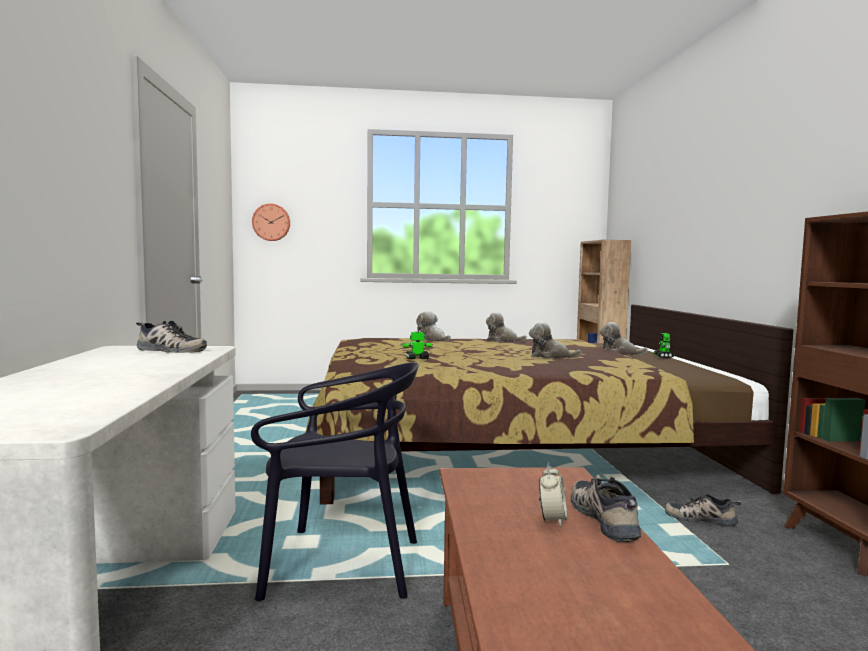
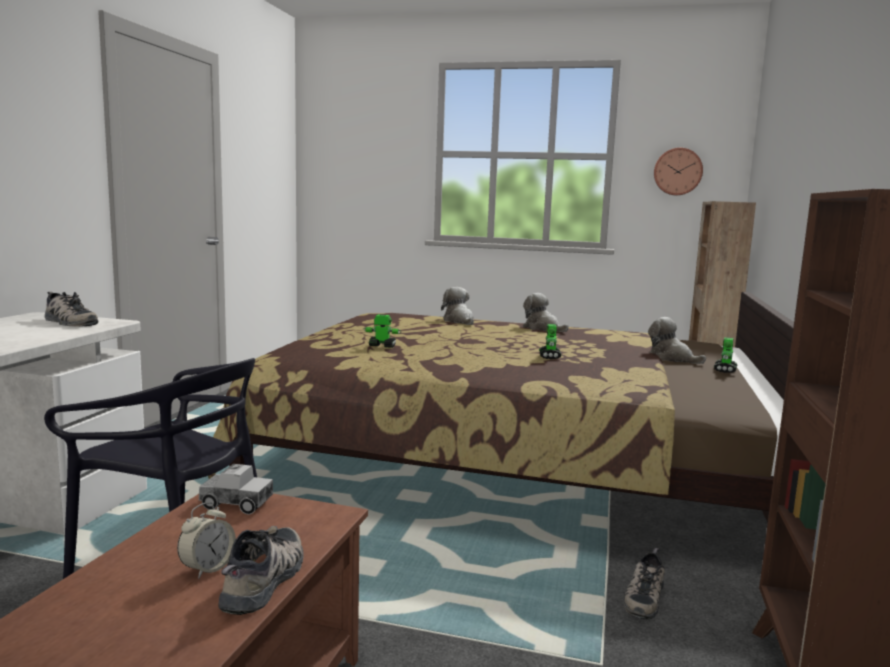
camera: 20 degrees right, 5 degrees up
(271, 222) = (334, 175): wall clock -> wall clock (677, 171)
(486, 477) = (236, 503): none -> toy truck
(550, 356) = (549, 356): plush toy -> toy robot
(701, 518) = (643, 596): shoe -> shoe turned 105 degrees counterclockwise

